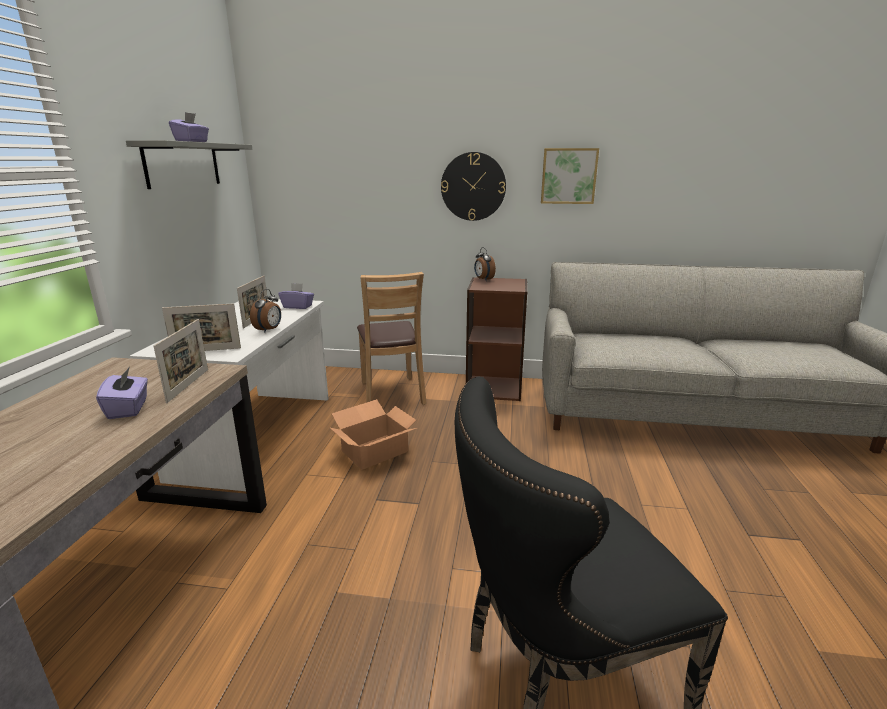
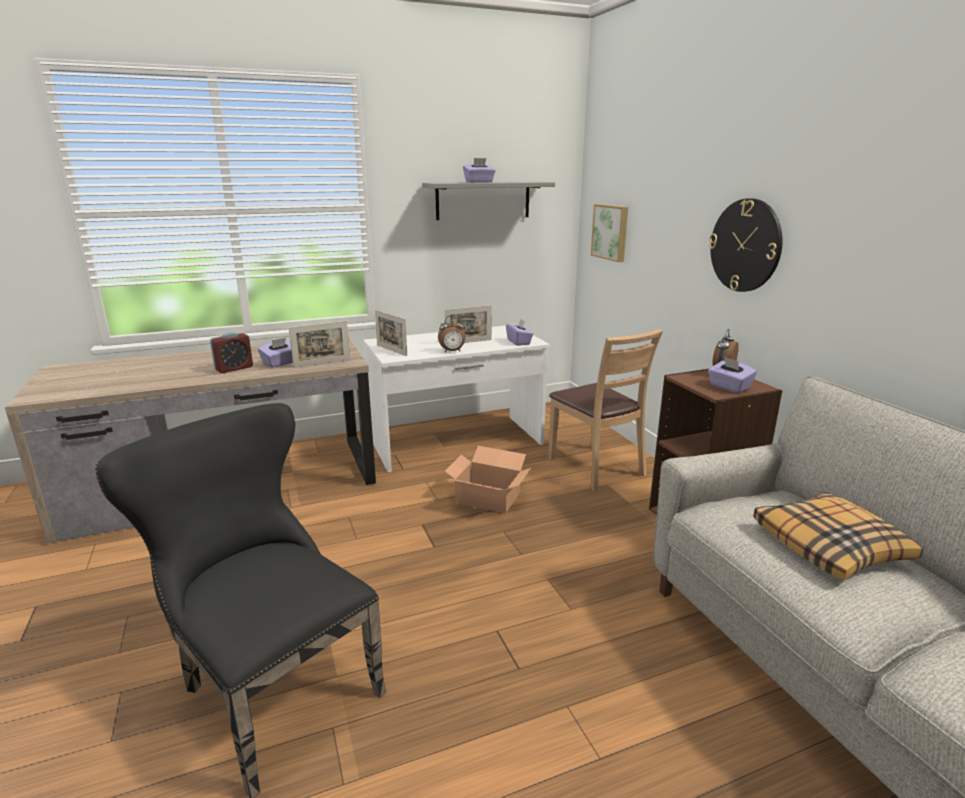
camera: 60 degrees right, 0 degrees up
(74, 443) = (234, 368): none -> alarm clock
(391, 393) = (596, 467): brown chair -> brown chair turned 75 degrees counterclockwise
(509, 284) = (729, 387): none -> purple tissue box
(568, 176) = (866, 246): picture -> picture (611, 232)
(644, 342) = (830, 547): none -> pillow

